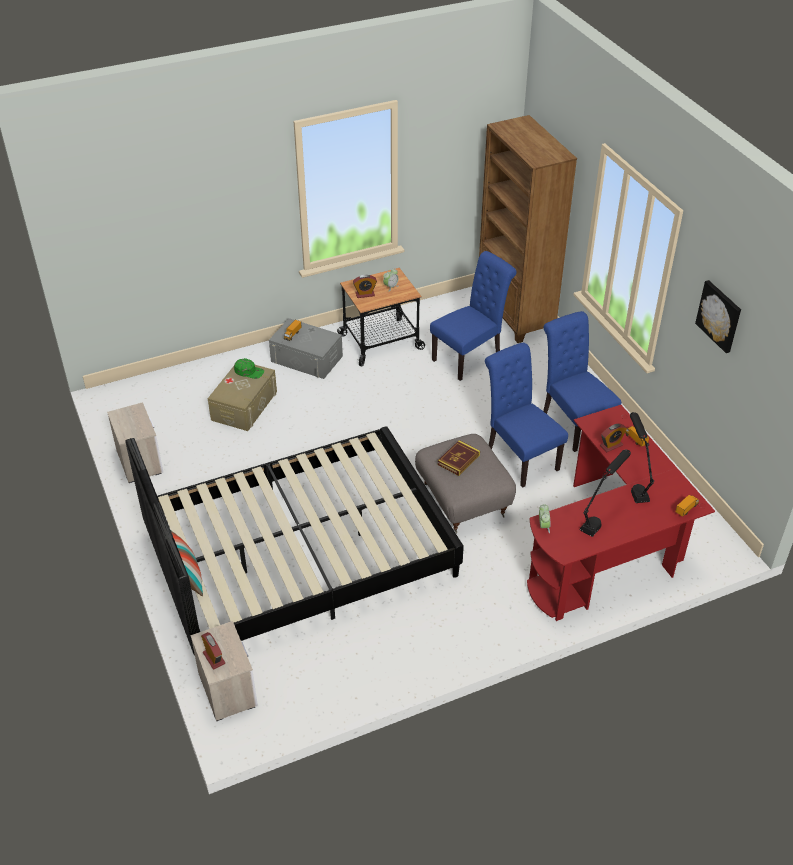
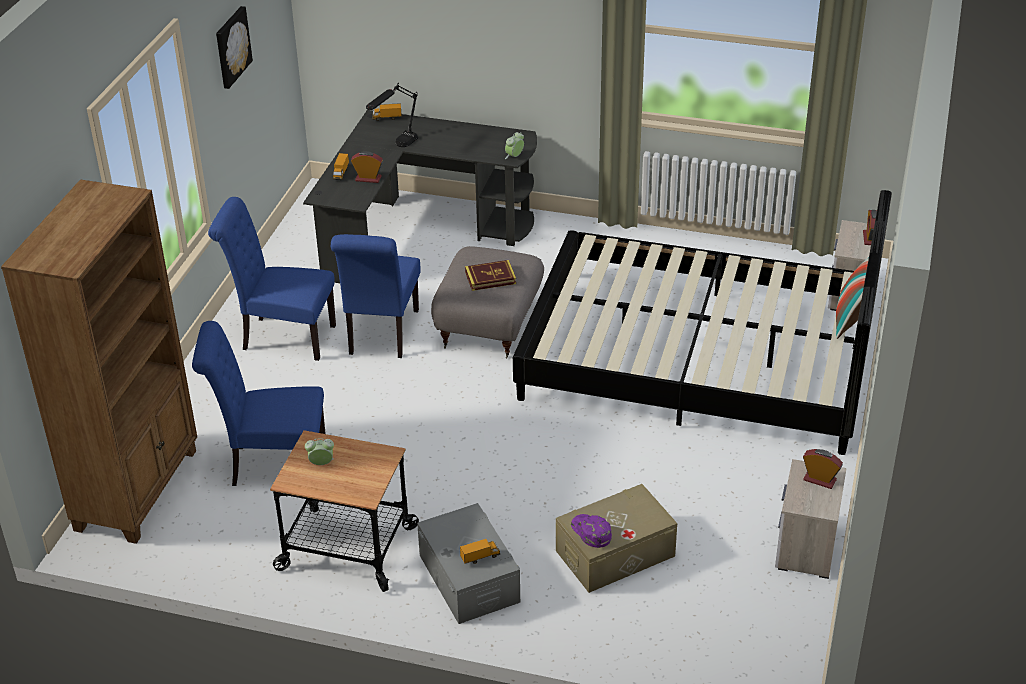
camera: 140 degrees left, 5 degrees down
(249, 371) = (591, 532): green cap -> purple cap
(365, 294) = (367, 470): alarm clock -> alarm clock (819, 480)
(572, 423) = (283, 337): blue chair -> blue chair turned 90 degrees clockwise
(599, 517) = (461, 142): black table lamp -> none
(609, 551) = (418, 232): red desk -> black desk

